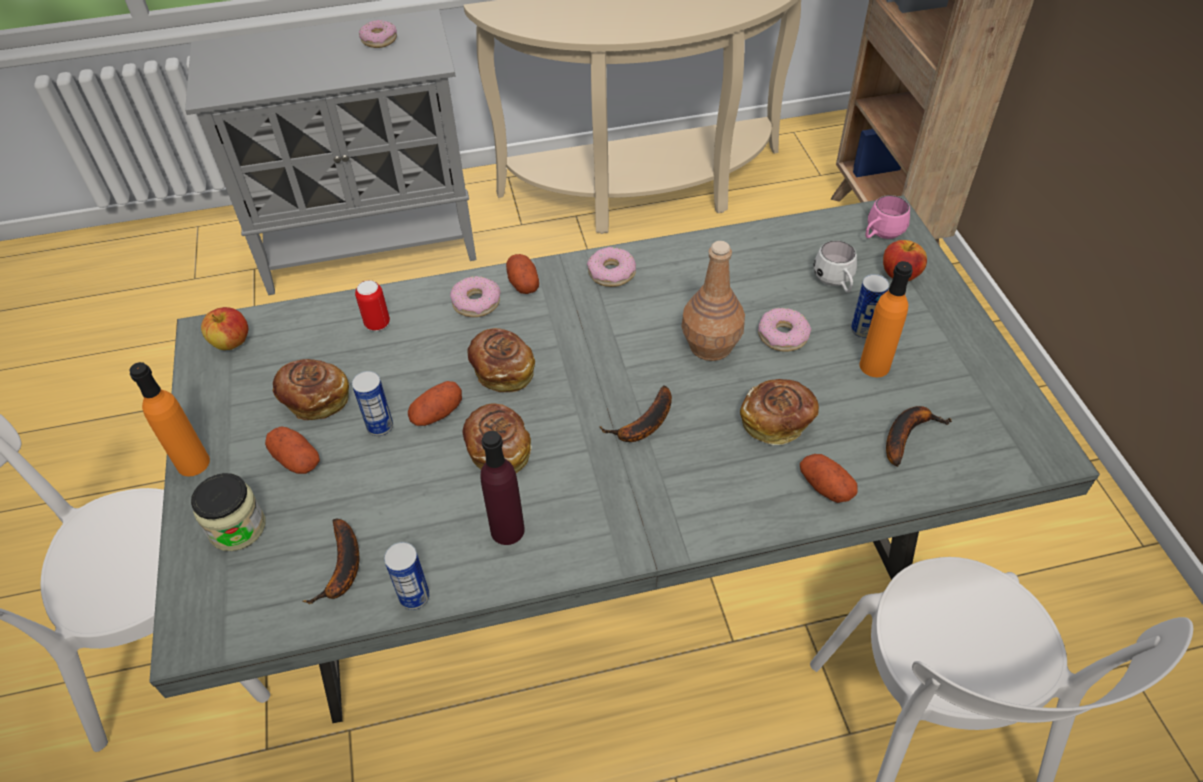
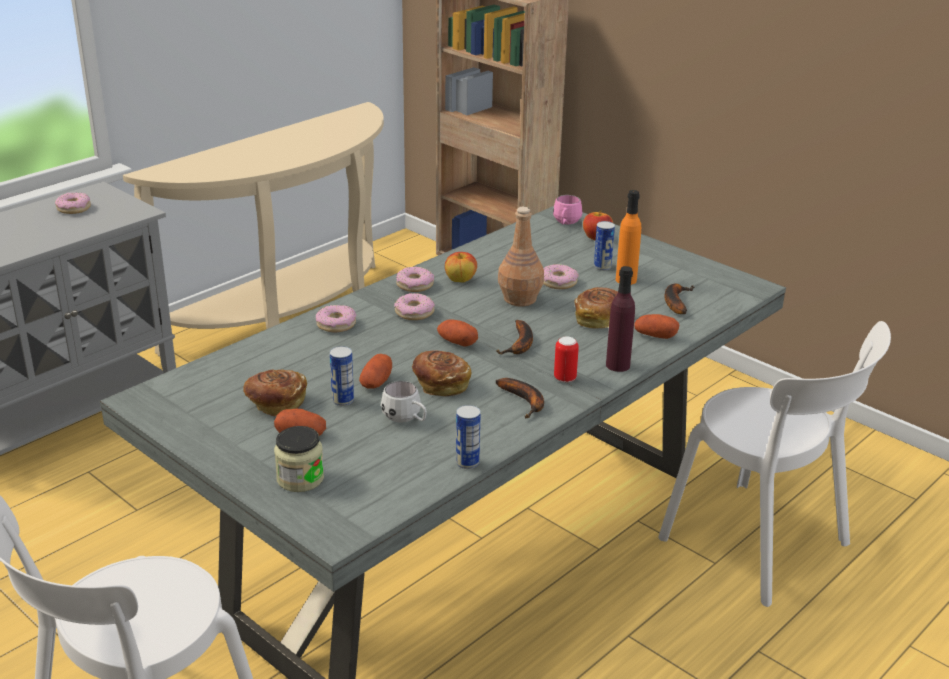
camera: 35 degrees left, 20 degrees down
(193, 463) = (221, 462): orange bottle -> none
(231, 343) = (167, 398): apple -> apple (460, 280)
(342, 569) = (402, 469): banana -> banana (525, 401)
(377, 323) = (274, 355): can -> can (565, 378)
(502, 371) = (397, 349): bread -> none
(507, 530) = (491, 415): purple bottle -> purple bottle (617, 365)
(523, 283) = (358, 306): potato -> potato (457, 342)
(572, 318) = (414, 312): none -> donut
(835, 283) = (563, 251): white mug -> white mug (406, 420)

